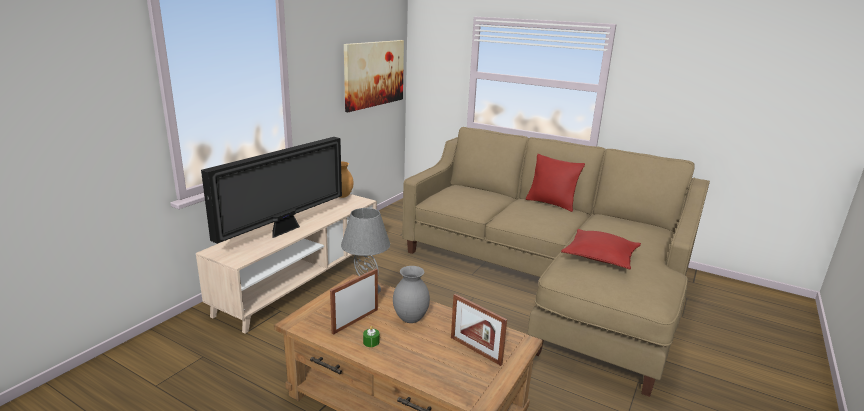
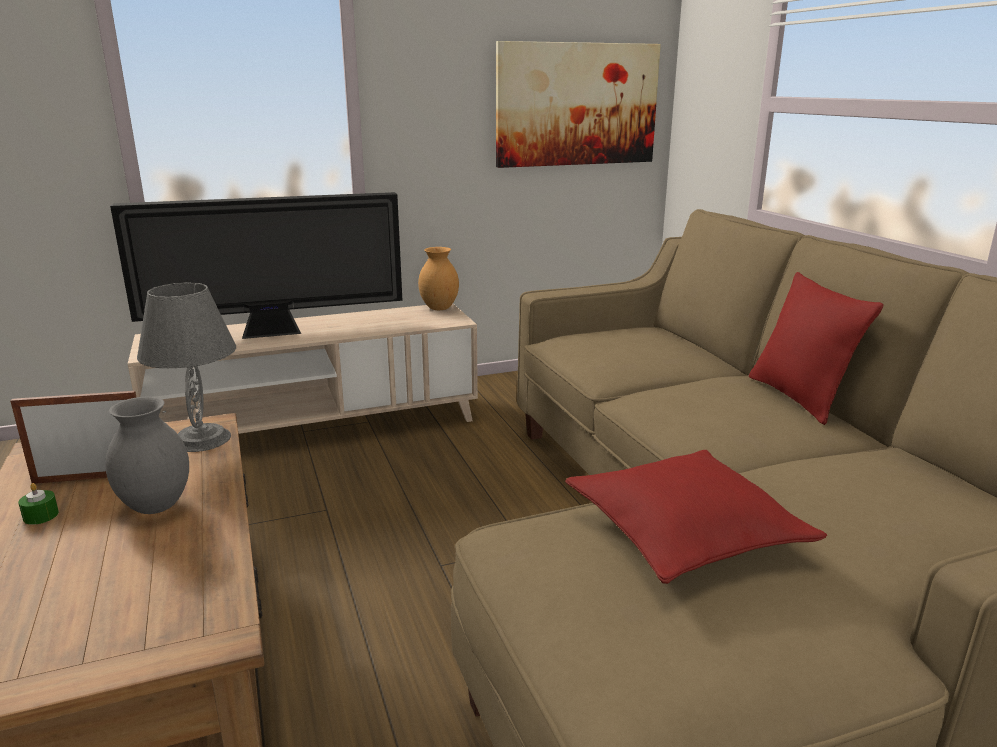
camera: 40 degrees right, 0 degrees up
(475, 350) = (120, 606): picture frame -> none

